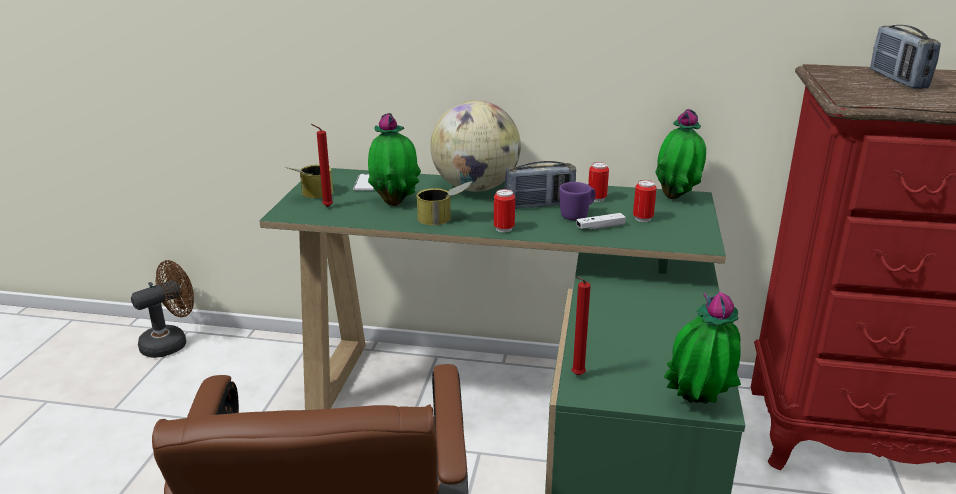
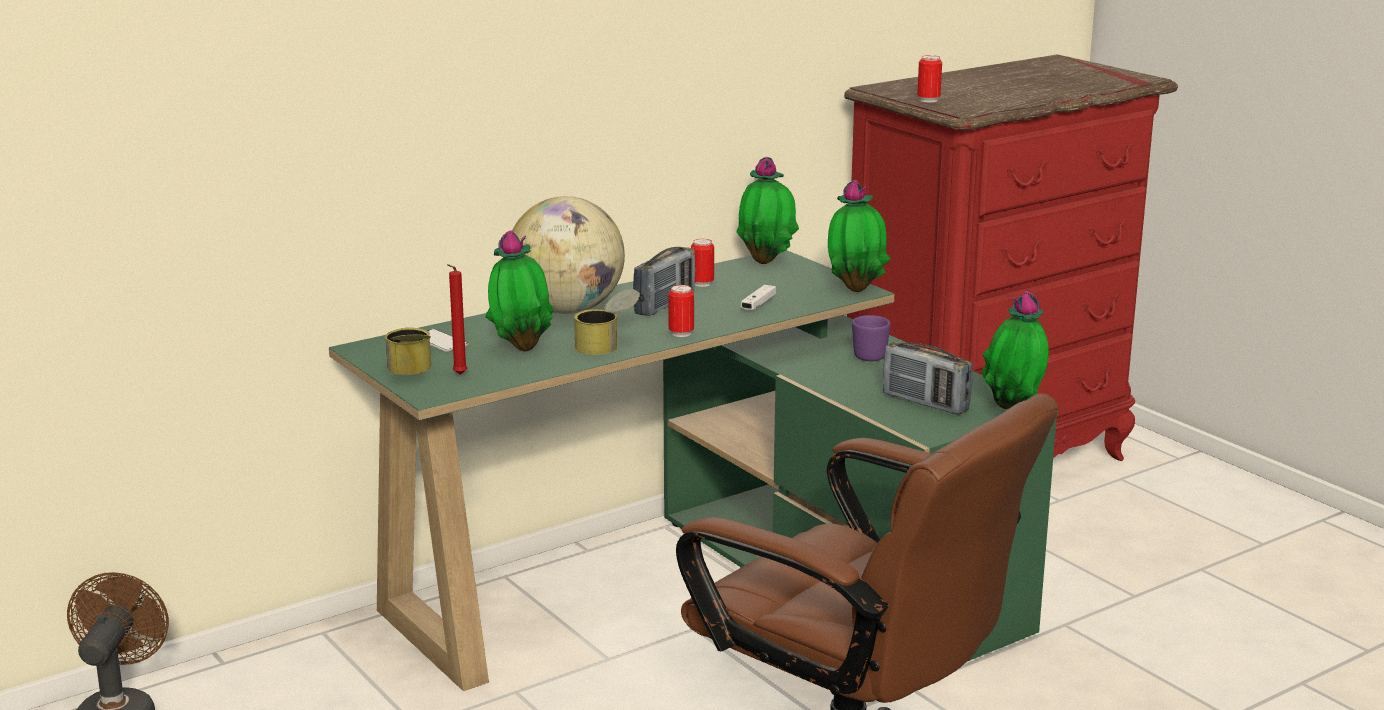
camera: 45 degrees left, 5 degrees down
(576, 376) = (907, 426): red candle -> none
(577, 215) = (718, 302): purple mug -> purple mug (870, 355)
(642, 218) = (776, 287): can -> can (928, 100)
(700, 241) = (856, 289): none -> potted plant
(897, 80) = (949, 87): radio -> radio (925, 403)

